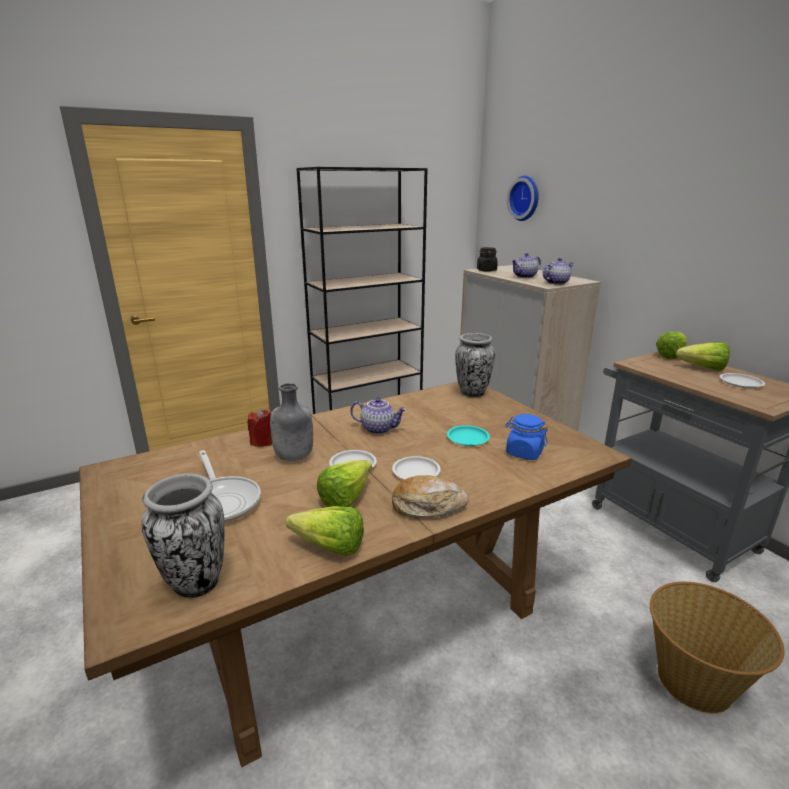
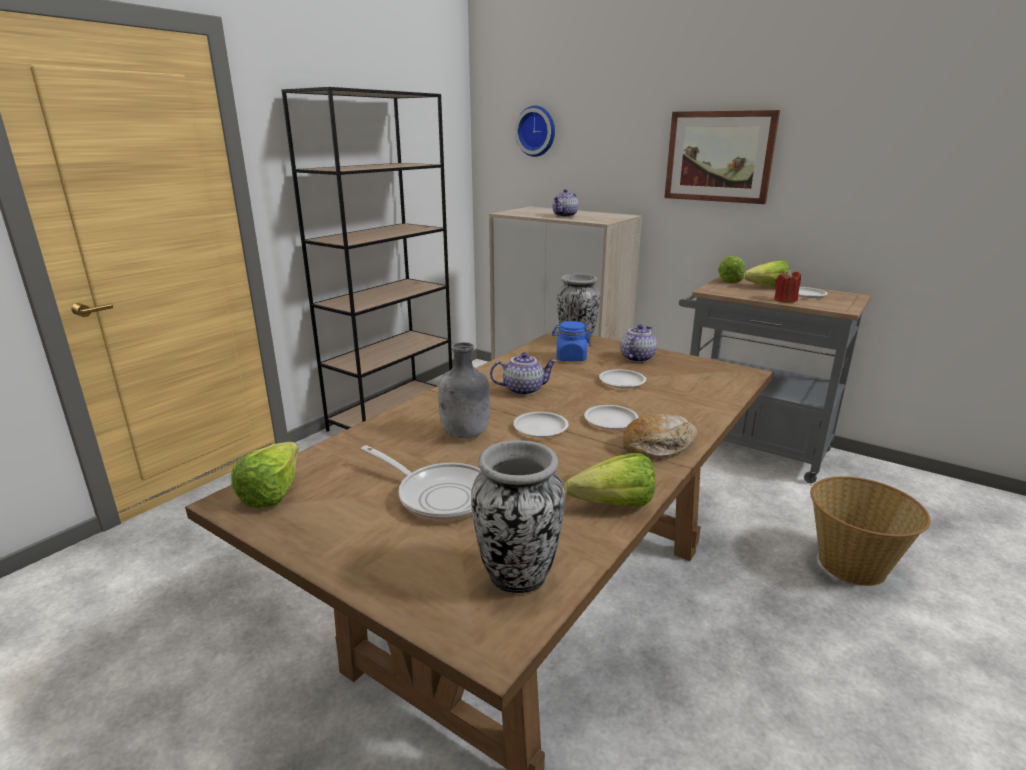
camera: 25 degrees left, 0 degrees up
(263, 441) = (408, 427): red candle -> red candle (785, 300)
(350, 496) = (574, 456): lettuce -> lettuce (278, 490)
(467, 438) = (622, 382): turquoise plate -> white plate
(486, 270) = (514, 212): black jar -> none
(524, 453) = (685, 384): blue jar -> blue jar (570, 358)
(556, 283) = (605, 219): teapot -> teapot (636, 358)
(679, 229) = (719, 156): none -> picture

